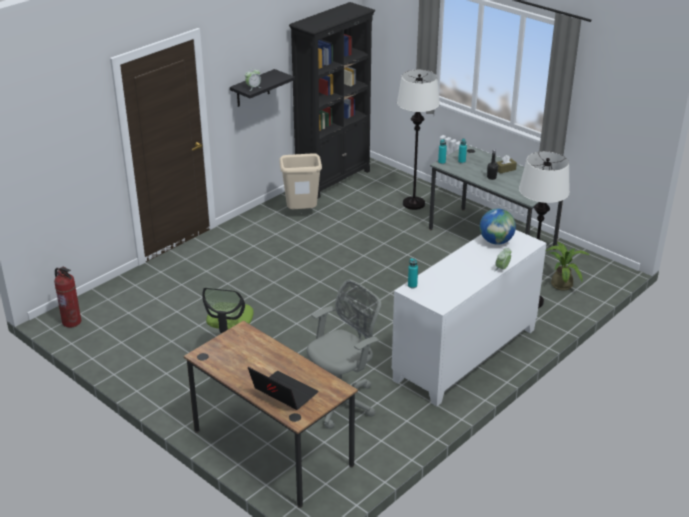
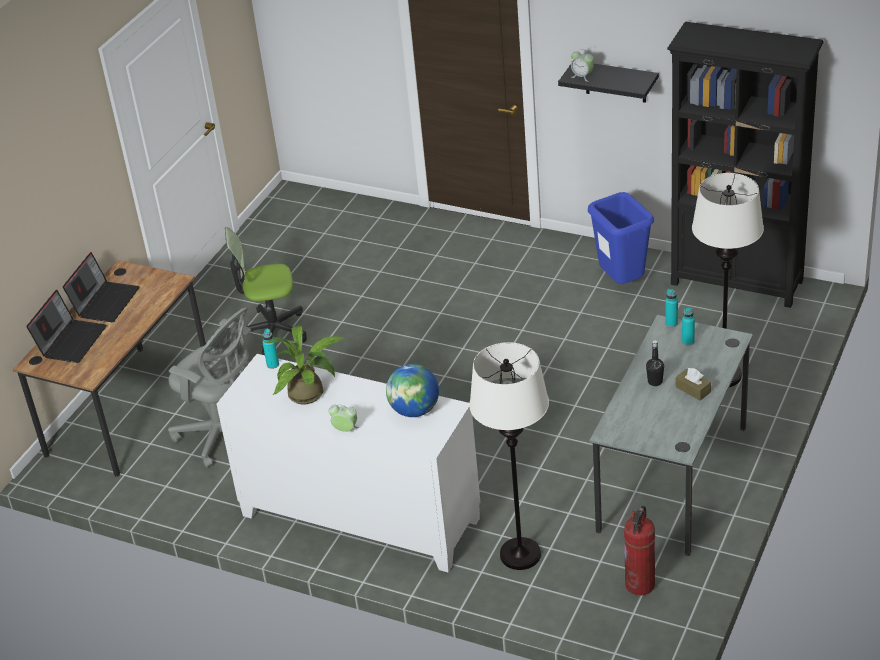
camera: 75 degrees right, 5 degrees up
(71, 322) = (289, 205): fire extinguisher -> fire extinguisher (640, 585)
(240, 369) = (105, 302): none -> laptop
(302, 213) = (622, 283): beige trash can -> blue trash can
(561, 283) = (589, 580): potted plant -> potted plant (311, 394)

